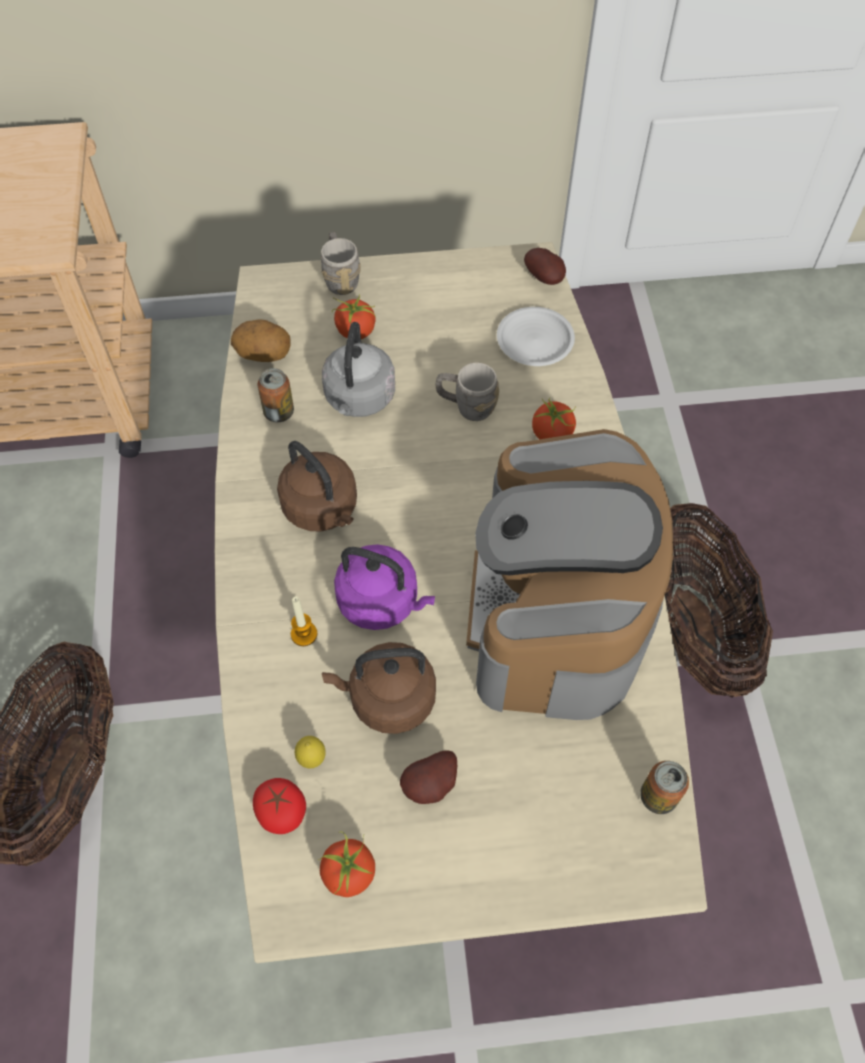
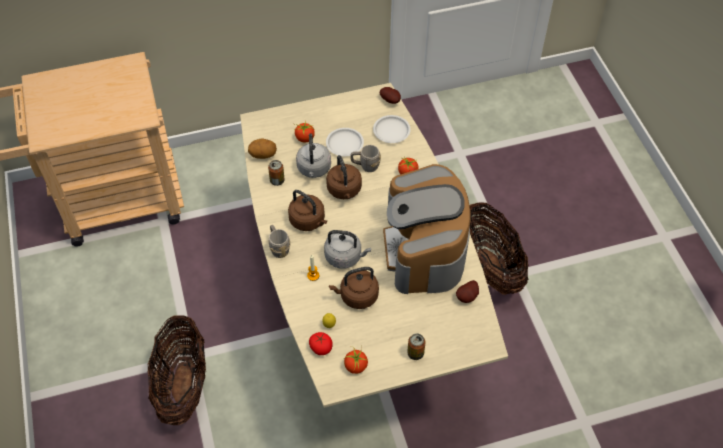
camera: 10 degrees left, 5 degrees down
(340, 278) = (291, 113): grey mug -> grey mug (278, 247)
(382, 601) = (345, 257): purple kettle -> grey kettle
(412, 453) = (344, 190): none -> brown kettle
(432, 786) = (384, 327): potato -> potato (468, 297)
(434, 355) = (345, 144): none -> white plate
(658, 797) = (481, 317): can -> can (415, 353)

